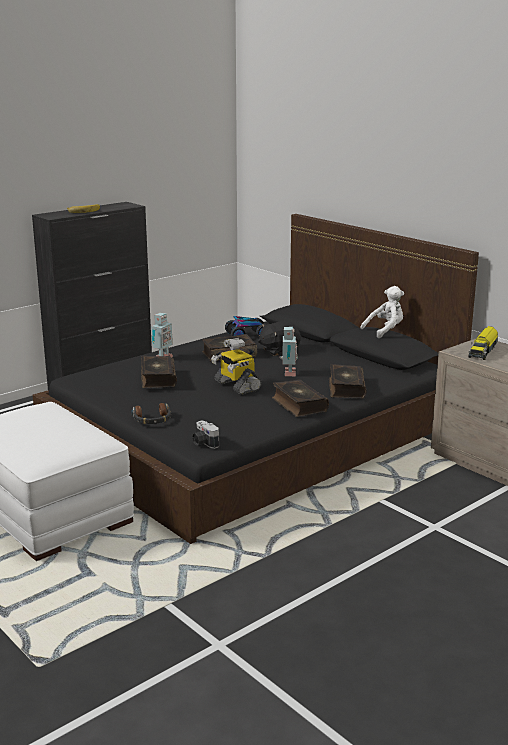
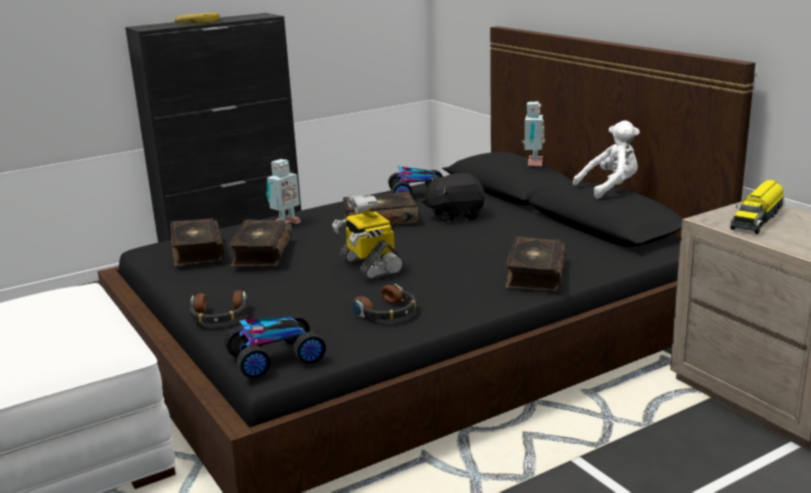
camera: 10 degrees right, 0 degrees up
(204, 443) = (276, 358): camera -> toy car
(261, 414) = (387, 312): none -> headphones
(288, 374) = (454, 250): toy robot -> toy robot (533, 163)
(298, 405) = (451, 299): book -> book (196, 251)

